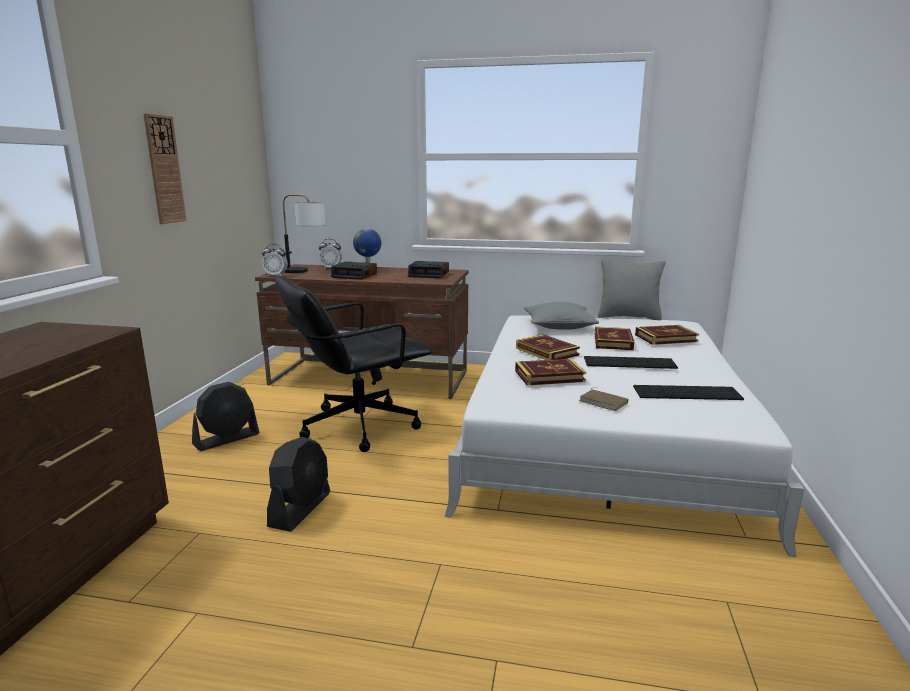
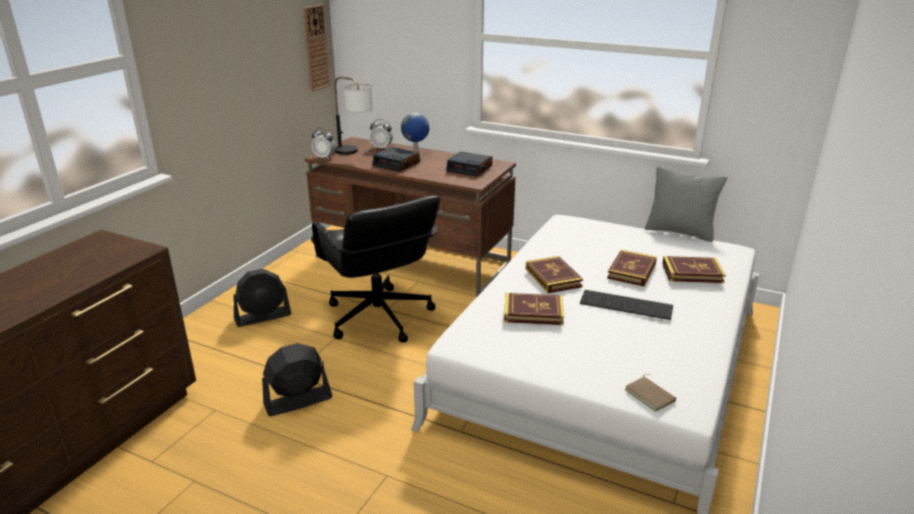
camera: 15 degrees right, 10 degrees up
(164, 170) = (217, 66): wall clock -> wall clock (316, 48)
(300, 509) = (298, 401): black fan -> black fan turned 150 degrees counterclockwise
(358, 425) = (378, 318): black office chair -> black office chair turned 105 degrees counterclockwise
(559, 326) = (593, 239): grey pillow -> none
(604, 402) = (564, 354): brown book -> brown book (651, 395)
(687, 392) = (656, 353): keyboard -> none

